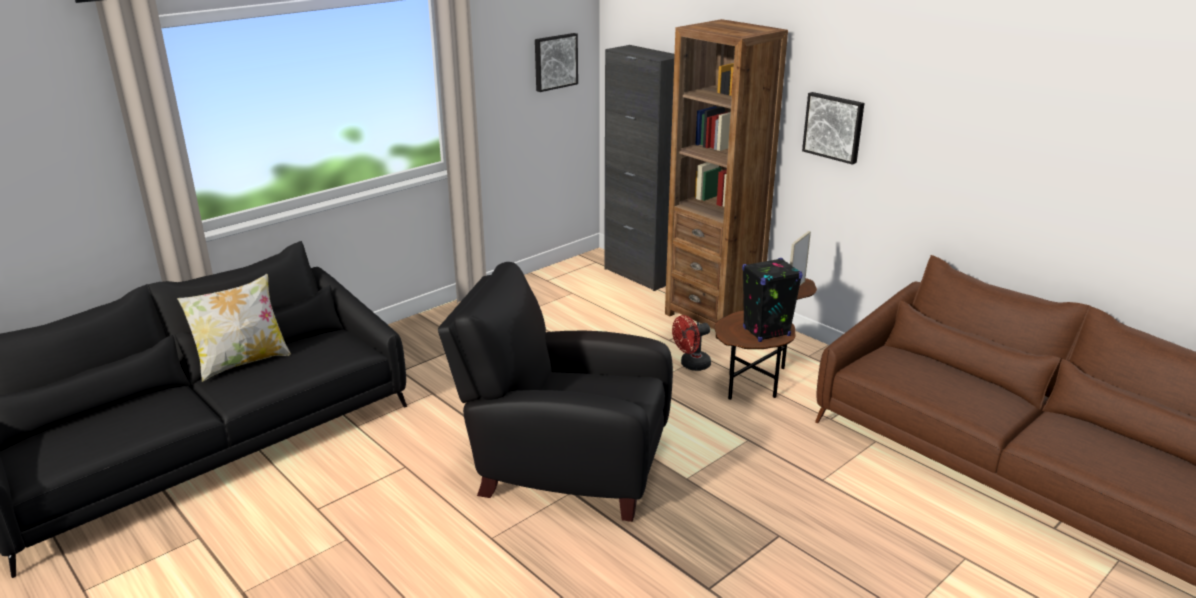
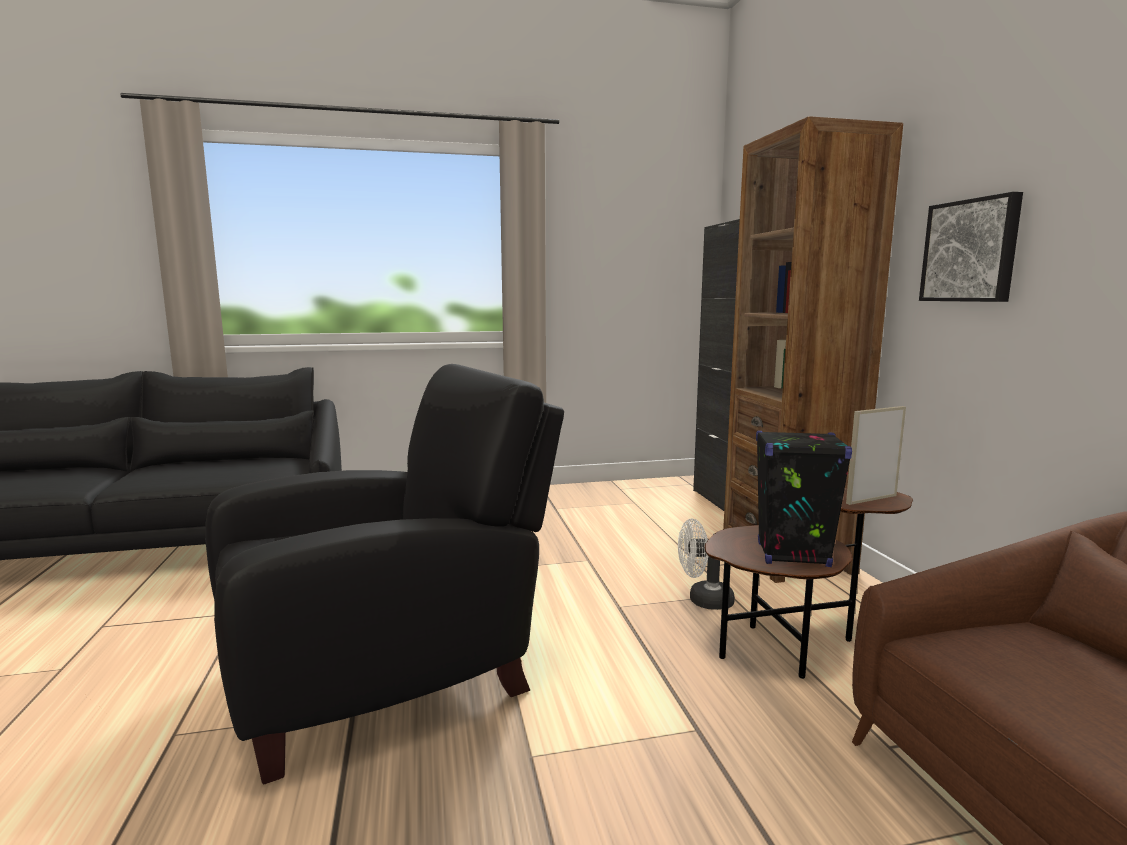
camera: 30 degrees right, 15 degrees down
(243, 362) = (187, 462): pillow -> none
(555, 61) = (657, 249): picture -> none
(565, 467) = (391, 673): black armchair -> black armchair turned 105 degrees clockwise
(691, 365) = (703, 600): red fan -> white fan

